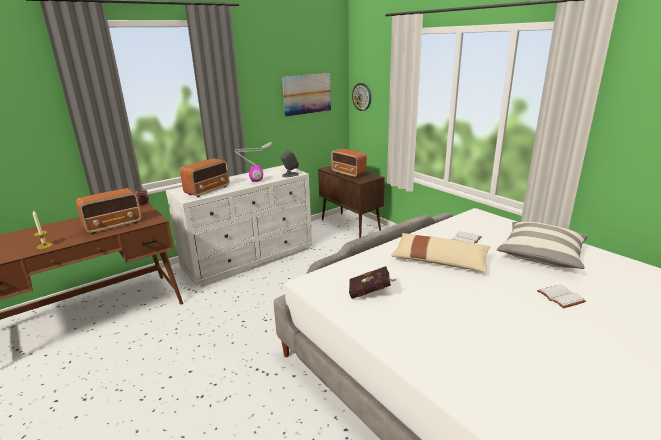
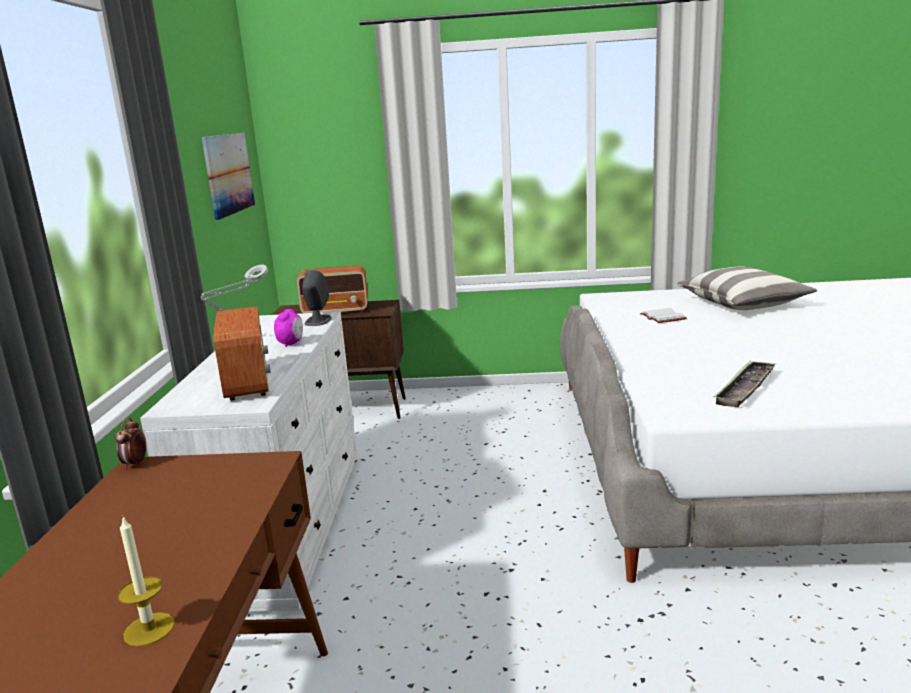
camera: 50 degrees left, 5 degrees down
(114, 225) = (200, 512): radio -> none
(362, 97) = (301, 173): wall clock -> none
(371, 293) = (745, 388): red book -> tray
(439, 261) = (700, 340): beige pillow -> none
(559, 297) = (837, 322): white book -> none

